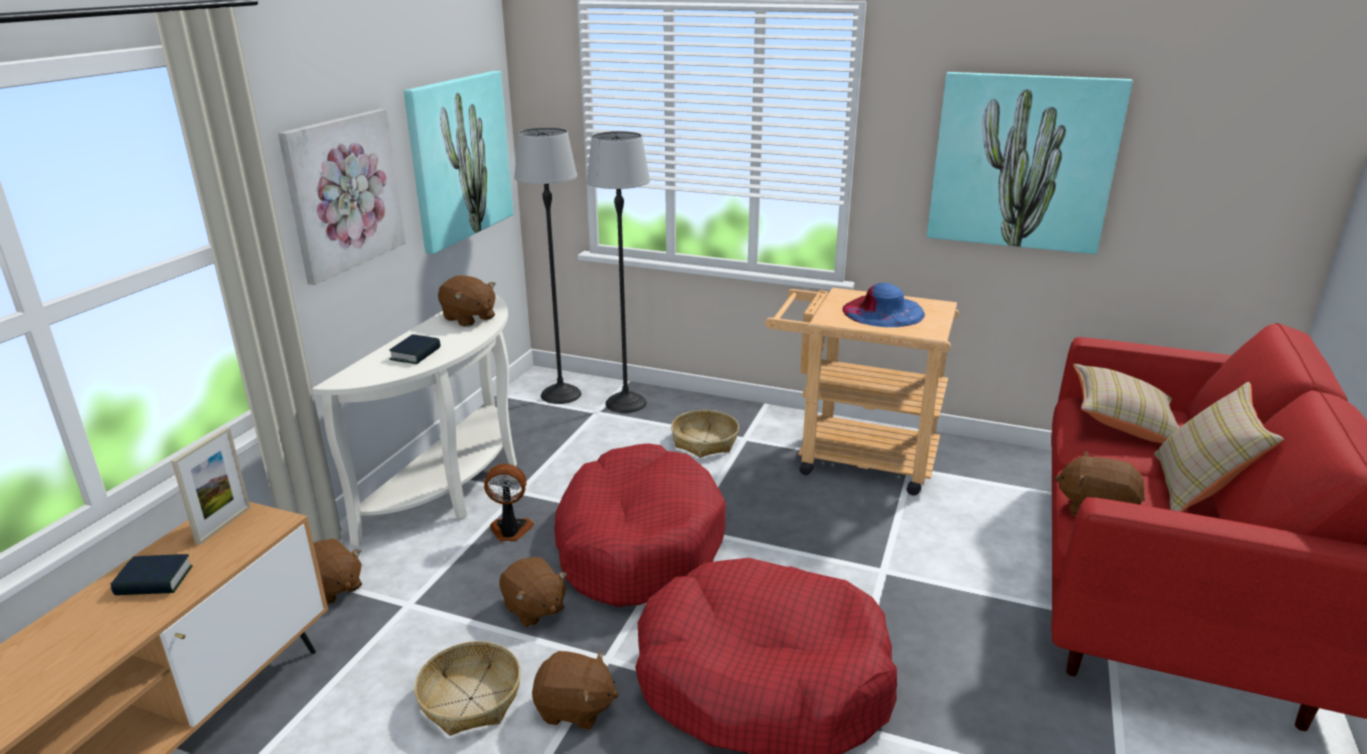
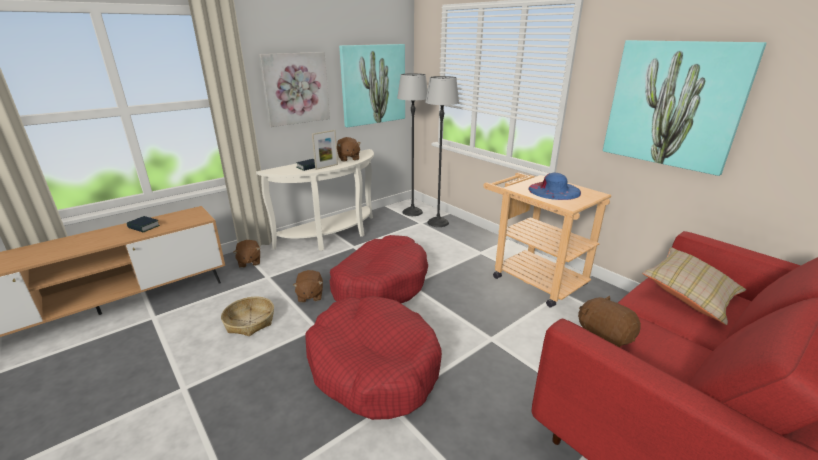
camera: 30 degrees right, 0 degrees up
(223, 525) = (187, 215): picture frame -> picture frame (326, 167)
(510, 531) = (334, 261): fan -> none
(575, 709) = (282, 343): brown plush toy -> none
(704, 442) = (458, 248): basket -> none
(1198, 491) = (704, 353): beige pillow -> none

